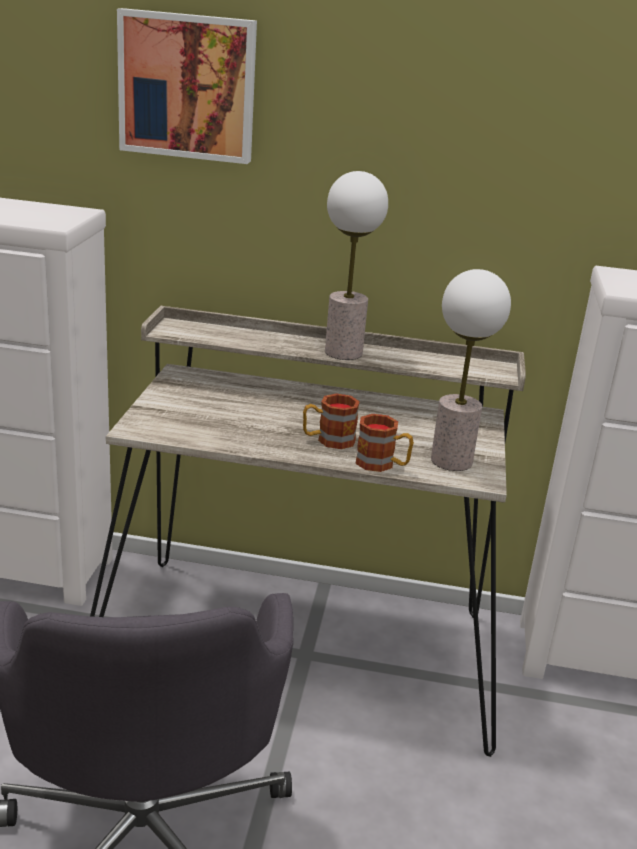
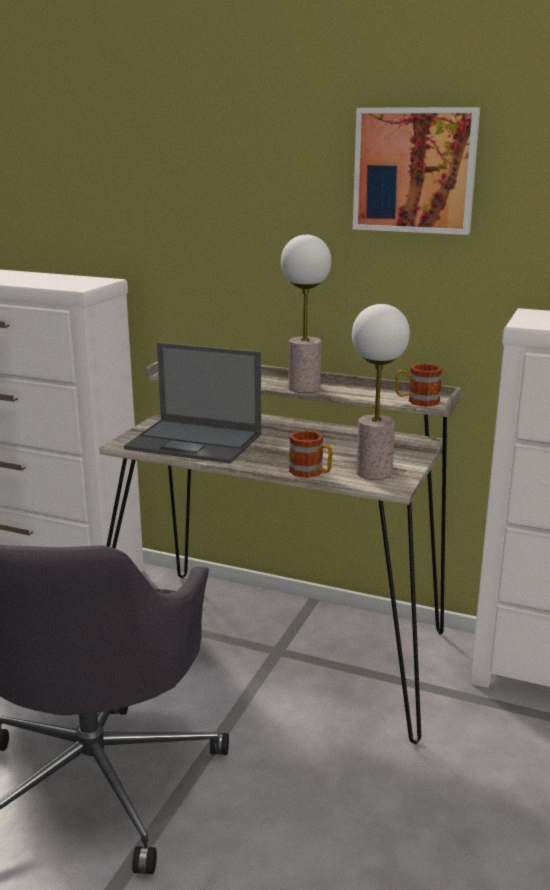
camera: 15 degrees right, 5 degrees down
(188, 86) = (185, 179): picture -> picture (415, 170)
(223, 423) = (196, 441): none -> laptop
(328, 440) = (276, 455): mug -> mug (417, 401)

